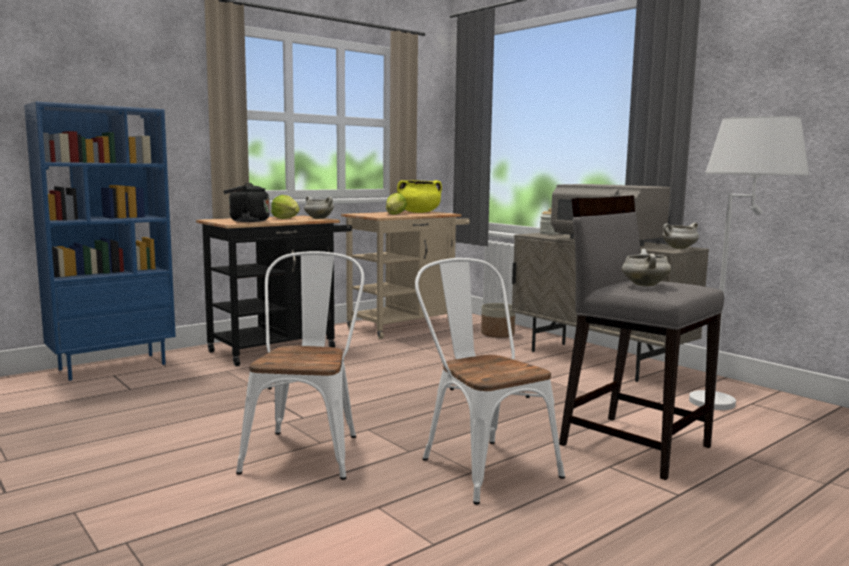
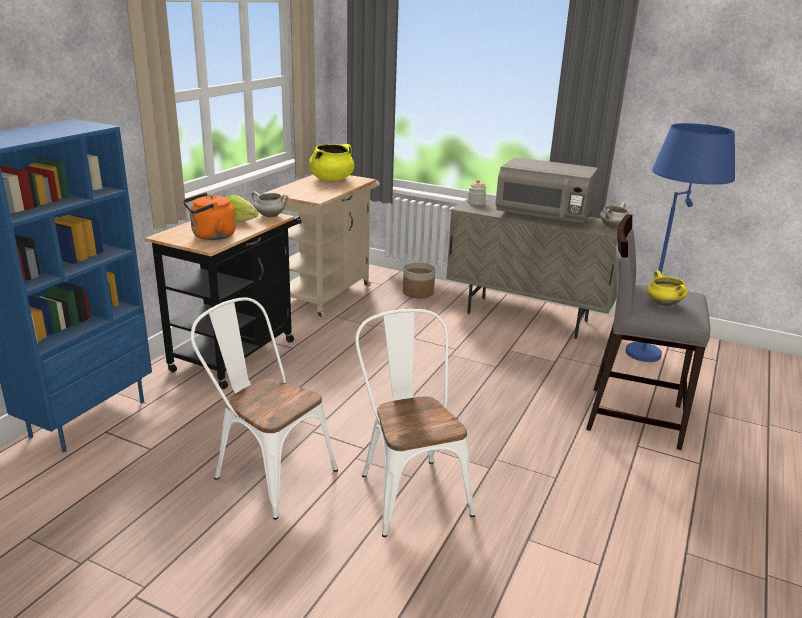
camera: 25 degrees left, 15 degrees up
(246, 221) = (211, 236): black kettle -> orange kettle
(394, 214) = (320, 190): lettuce -> none
(481, 464) = (555, 468): white chair -> white chair (267, 472)
(644, 285) = (663, 303): white cooking pot -> yellow cooking pot
(733, 401) = (655, 349): white floor lamp -> blue floor lamp

